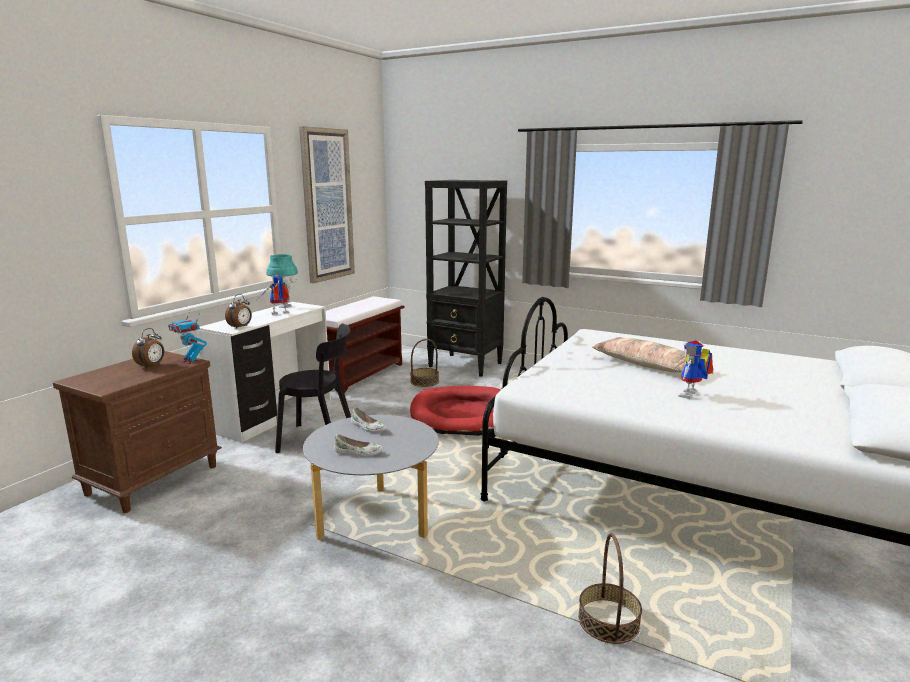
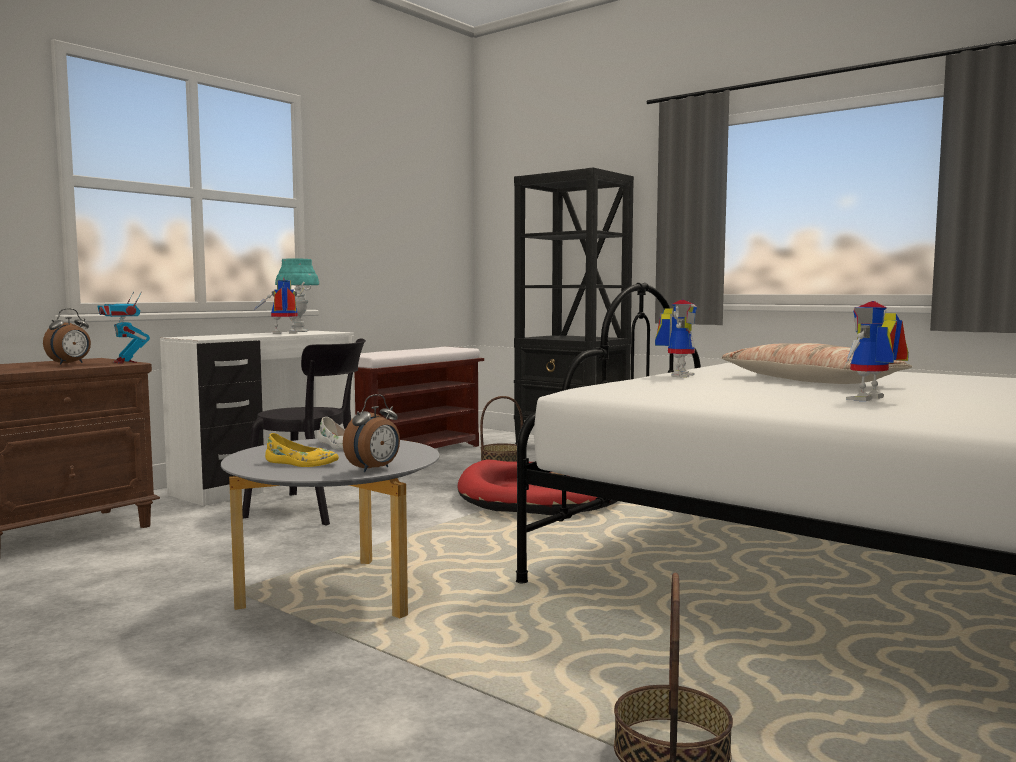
camera: 10 degrees right, 10 degrees down
(241, 327) = (217, 337): alarm clock -> alarm clock (374, 469)
(327, 205) = (381, 213): picture -> none
(358, 452) = (301, 463): white shoe -> yellow shoe
(565, 358) = (677, 375): none -> toy robot

